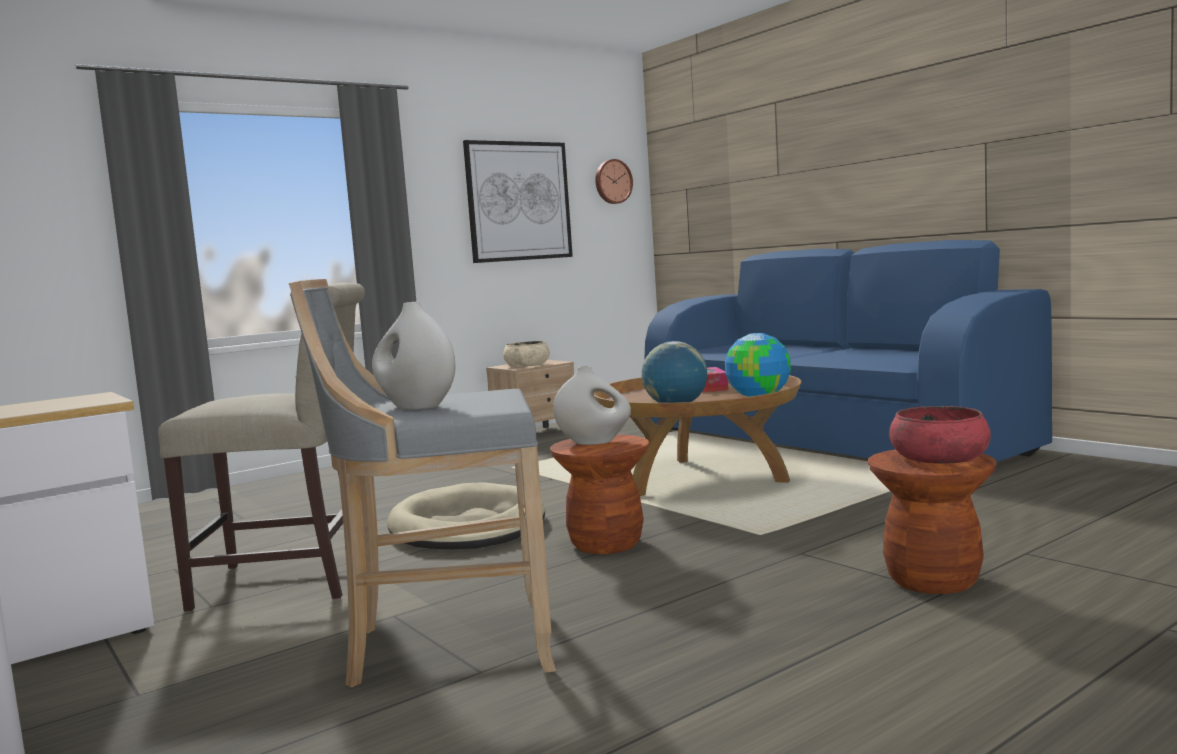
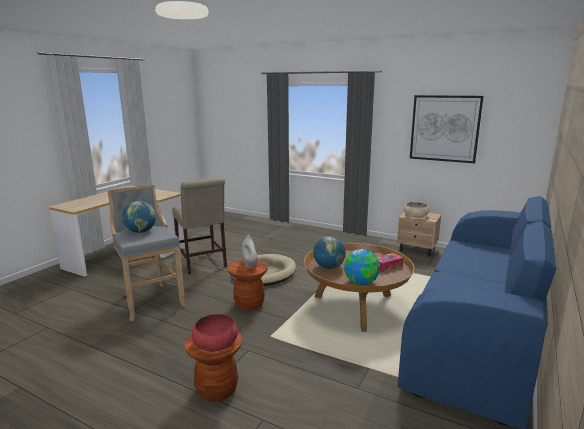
camera: 65 degrees right, 10 degrees up
(416, 407) = (141, 231): white vase -> globe
(612, 181) = (521, 120): wall clock -> none

